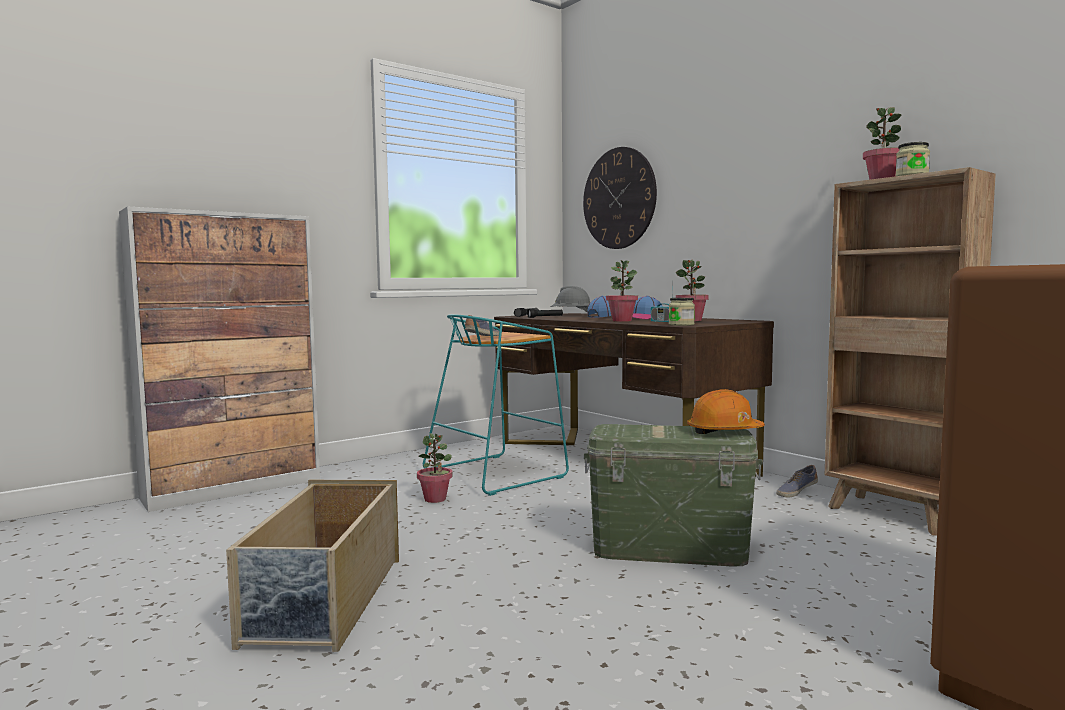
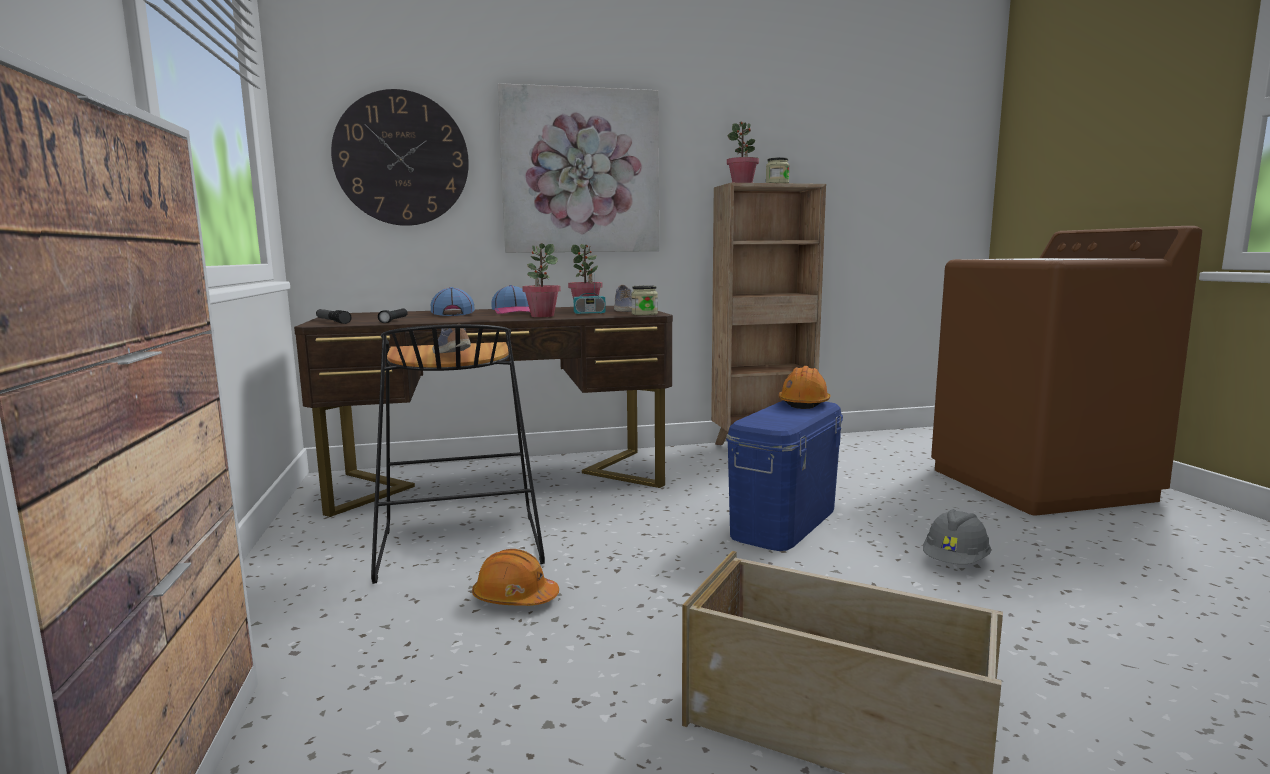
camera: 65 degrees left, 5 degrees up
(435, 499) = (515, 598): potted plant -> orange hard hat
(496, 473) = (458, 544): turquoise stool -> black stool
(571, 314) = (366, 315): grey hard hat -> grey hard hat (955, 562)
(669, 549) = (784, 522): green storage box -> blue storage box
(736, 190) = (581, 172): none -> picture
(796, 491) = (687, 454): shoe -> shoe (623, 310)

